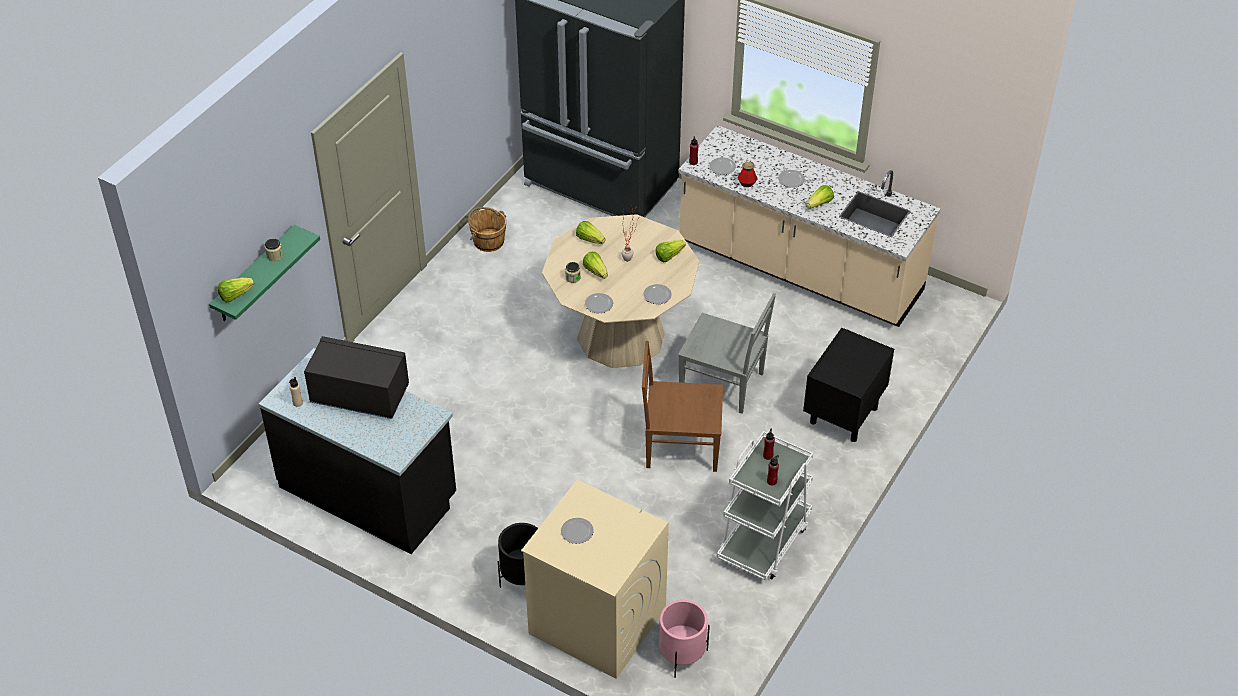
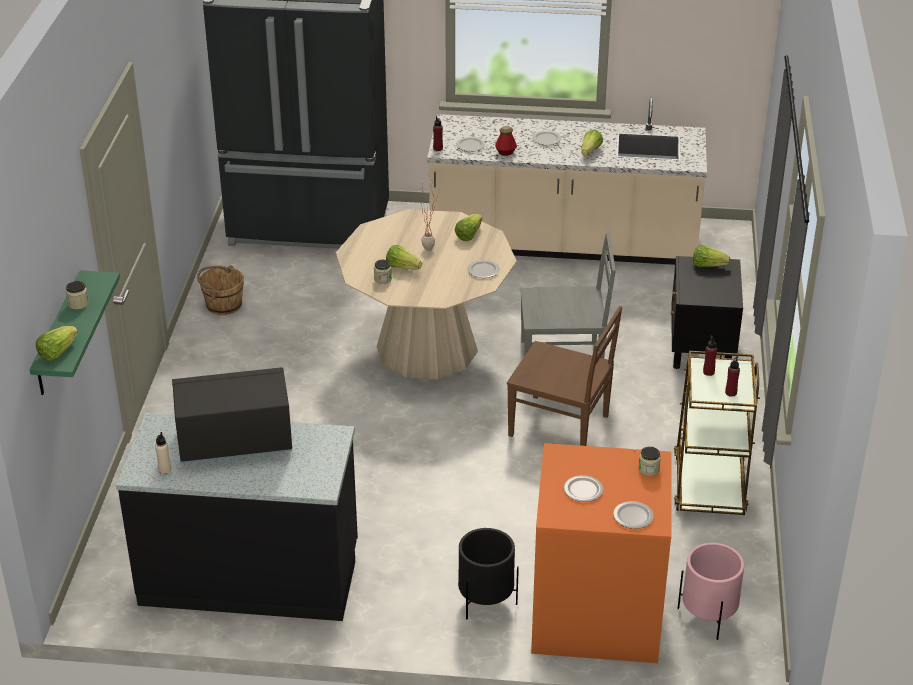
camera: 25 degrees left, 10 degrees down
(590, 239) = (375, 242): lettuce -> lettuce (708, 265)
(596, 621) = (595, 615): beige washing machine -> orange washing machine
(598, 304) = (428, 294): plate -> plate (632, 516)
(639, 532) = (648, 469): none -> jar
(680, 446) = (561, 427): brown chair -> brown chair turned 135 degrees counterclockwise
(763, 540) = (709, 484): white cart -> brown cart

